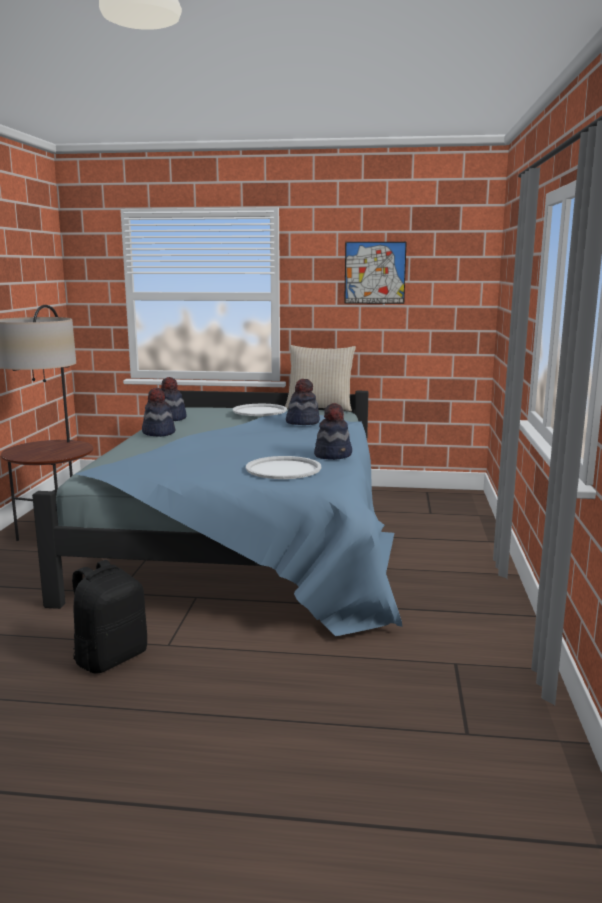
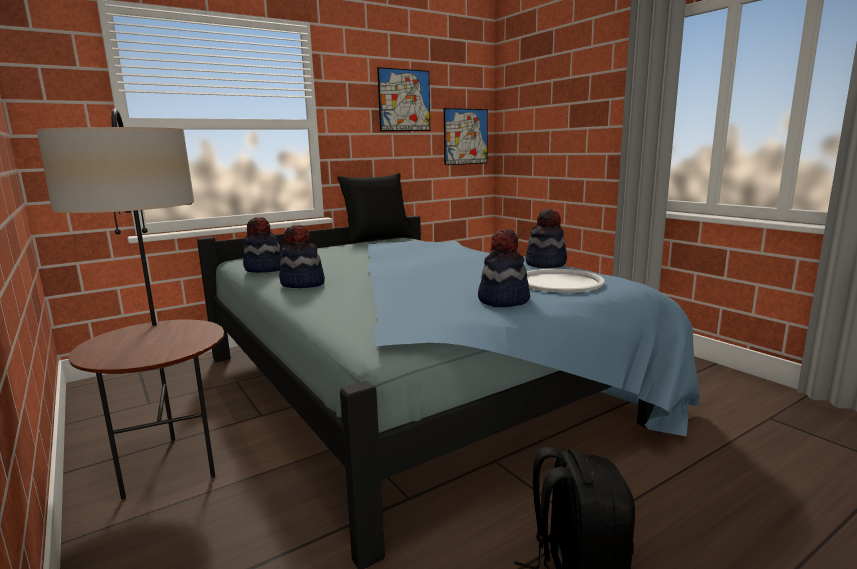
camera: 40 degrees left, 0 degrees up
(259, 411) = (348, 246): white tray -> none
(302, 422) = (419, 247): hat -> hat (503, 300)
(319, 408) = (377, 238): beige pillow -> black pillow
(453, 310) = (465, 136): none -> picture

